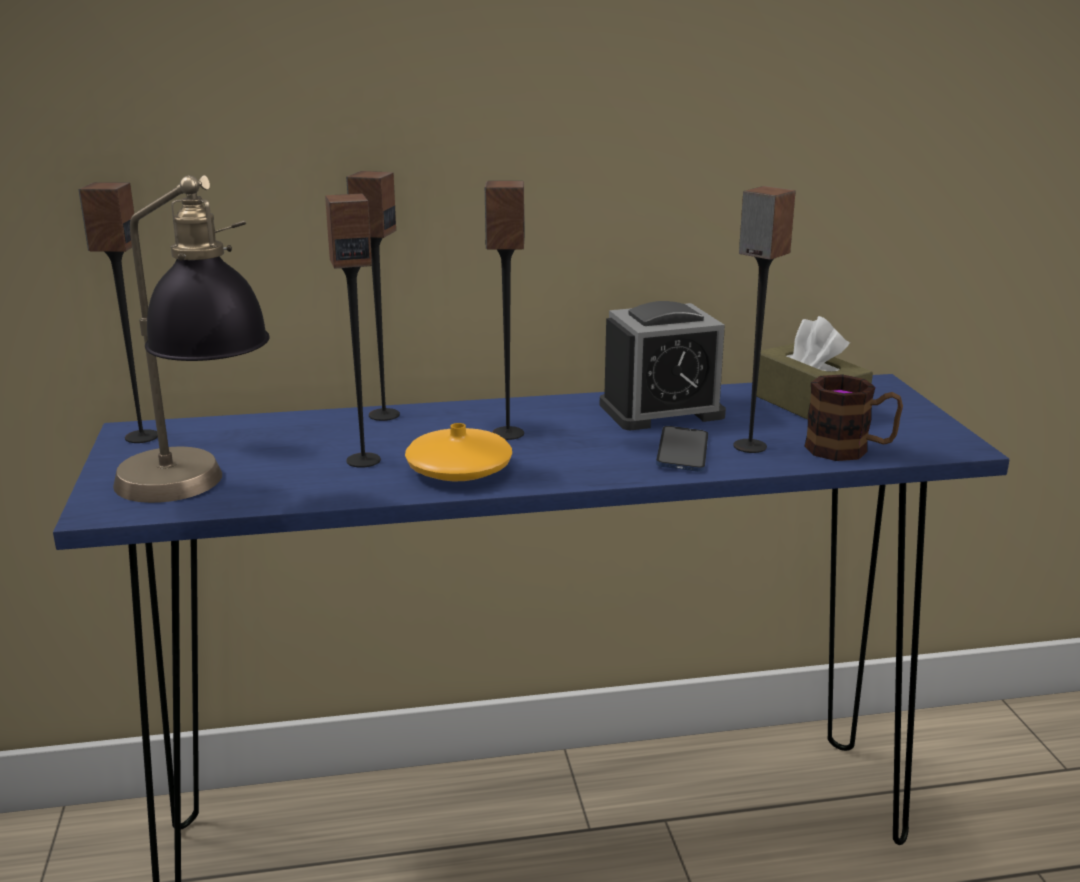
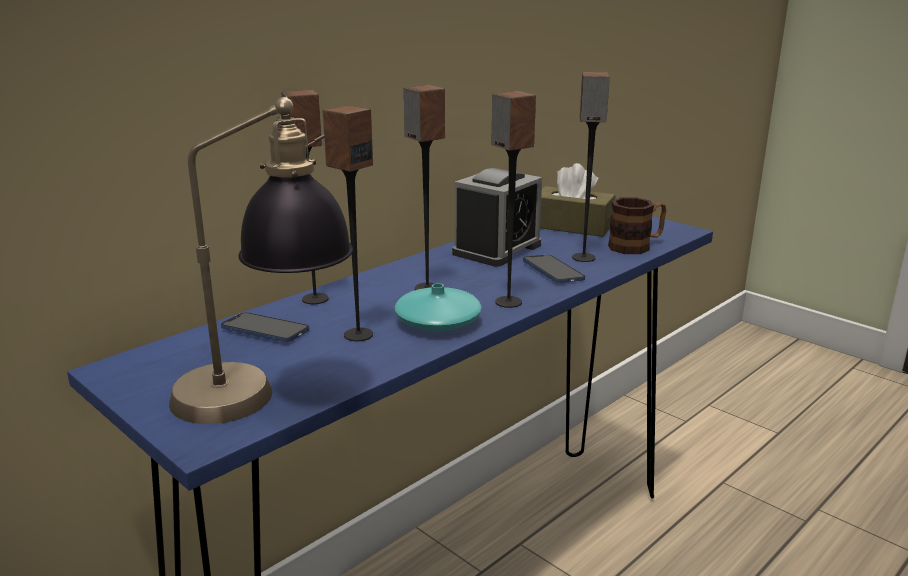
camera: 35 degrees left, 0 degrees up
(141, 437) = (130, 371): speaker -> speaker (508, 302)
(294, 432) = (265, 330): none -> phone
(459, 469) = (438, 321): orange vase -> turquoise vase

